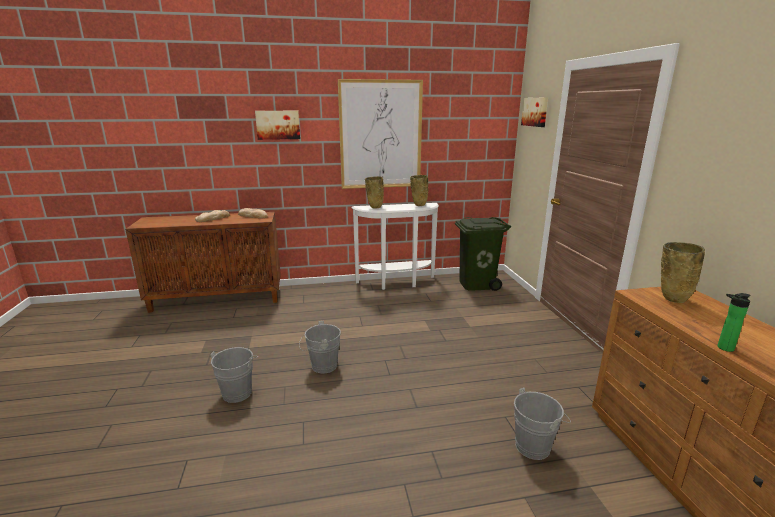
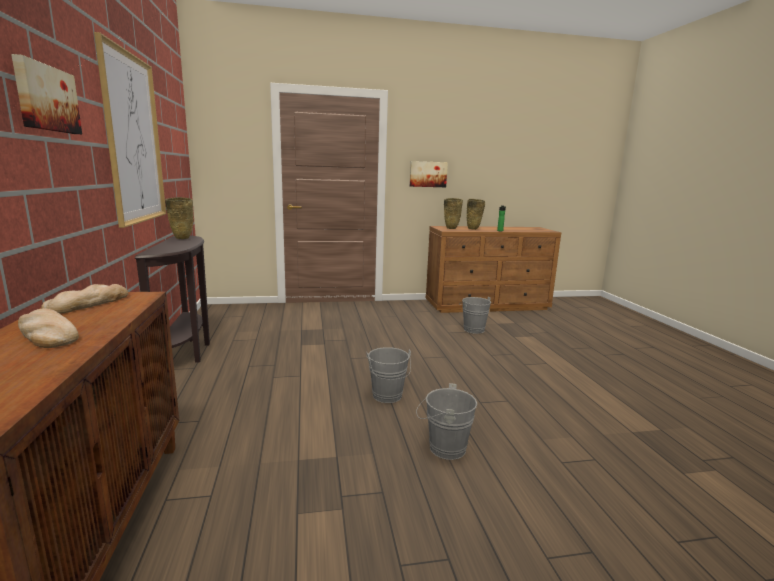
camera: 90 degrees left, 5 degrees down
(374, 207) = (166, 249): beige vase -> beige vase (473, 229)
(397, 283) = (187, 352): white console table -> brown console table
(476, 284) = (228, 317): green trash can -> none
(535, 112) = (227, 126): picture -> picture (428, 174)

